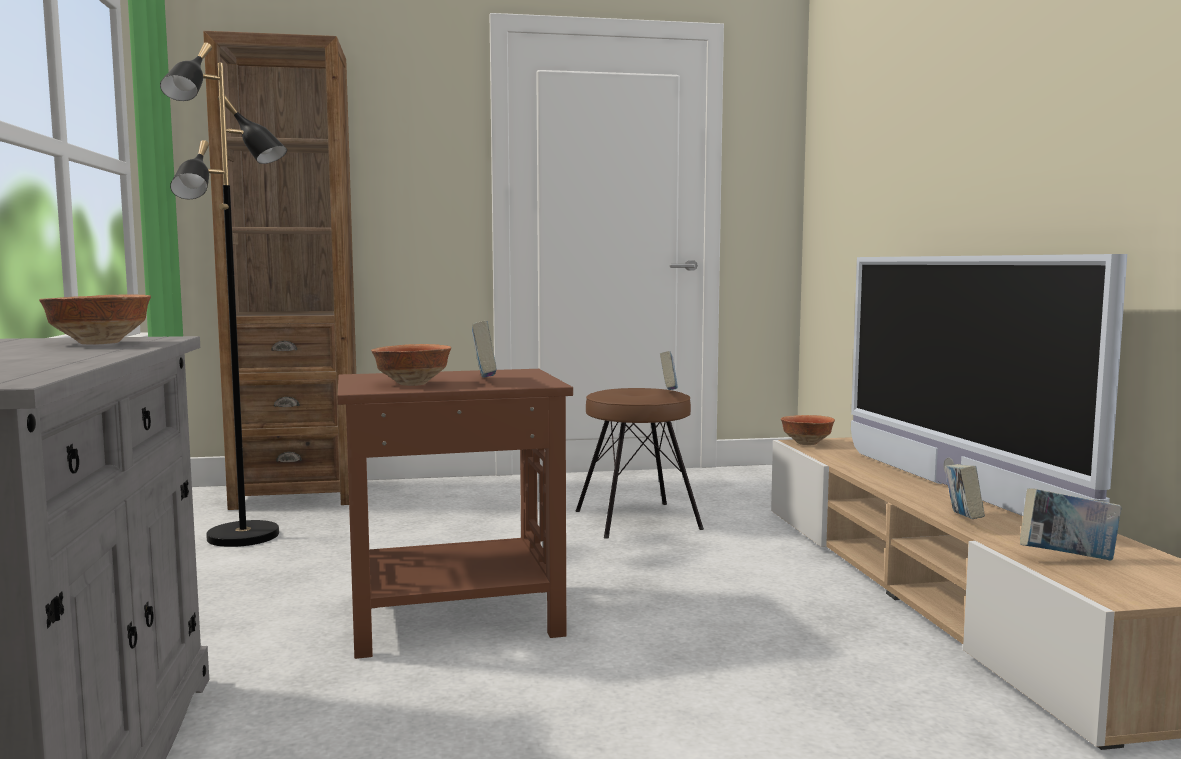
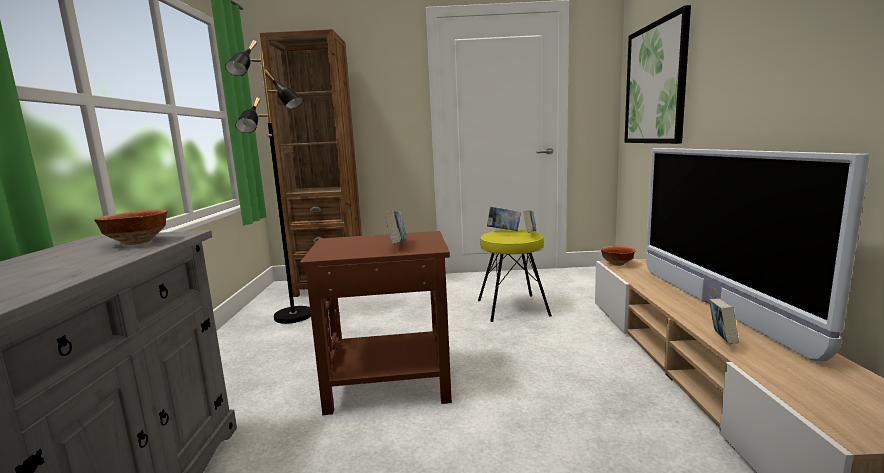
camera: 10 degrees right, 5 degrees up
(411, 384) = (351, 249): bowl -> none
(637, 519) = (513, 307): brown stool -> yellow stool
(859, 163) = (655, 84): none -> picture
(1067, 559) = (806, 386): book -> book (504, 231)

